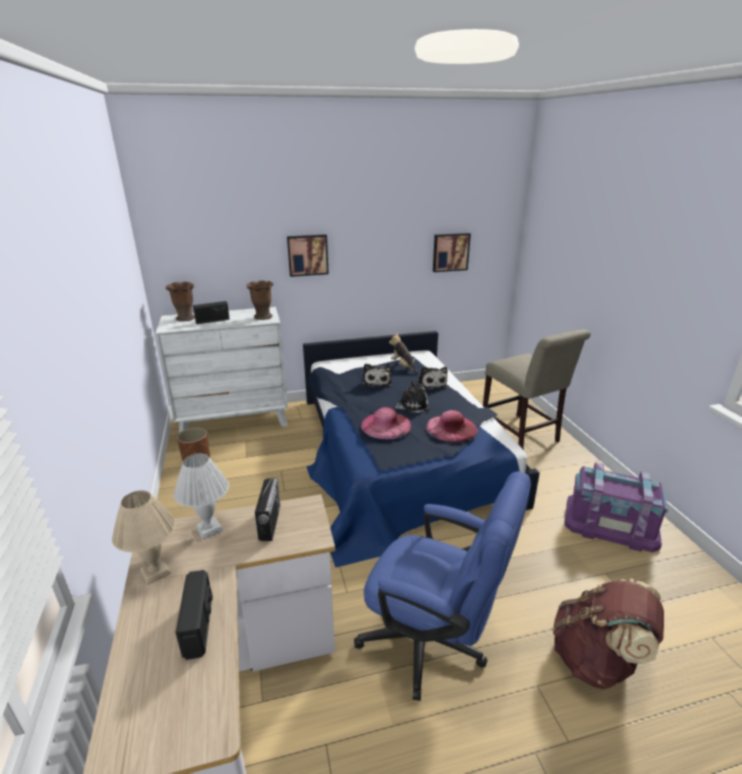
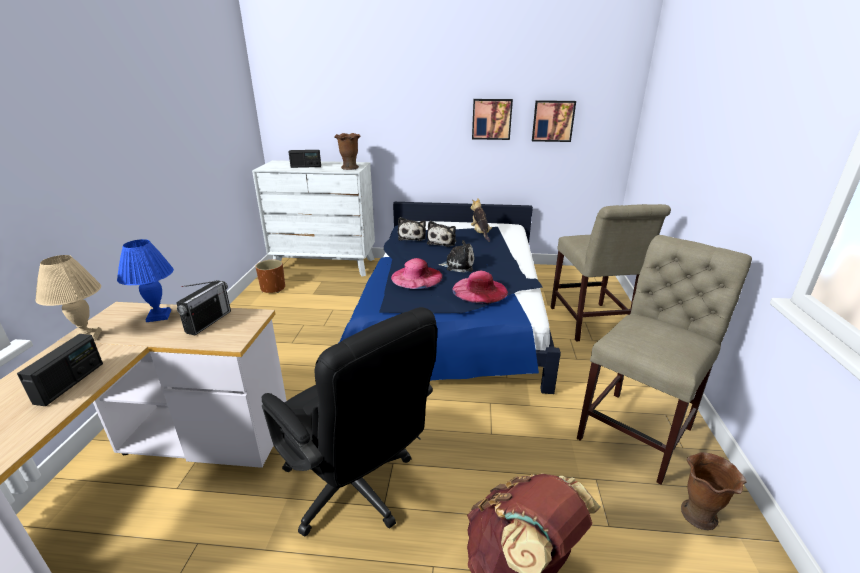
camera: 20 degrees right, 0 degrees up
(185, 318) = (287, 163): brown vase -> brown vase (699, 515)
(210, 529) = (159, 316): white table lamp -> blue table lamp
(307, 255) = (402, 113): picture -> picture (491, 119)
(430, 384) = (494, 251): plush toy -> plush toy (412, 237)
(433, 644) = (356, 490): blue office chair -> black office chair
(610, 523) = (639, 430): purple storage box -> beige chair

